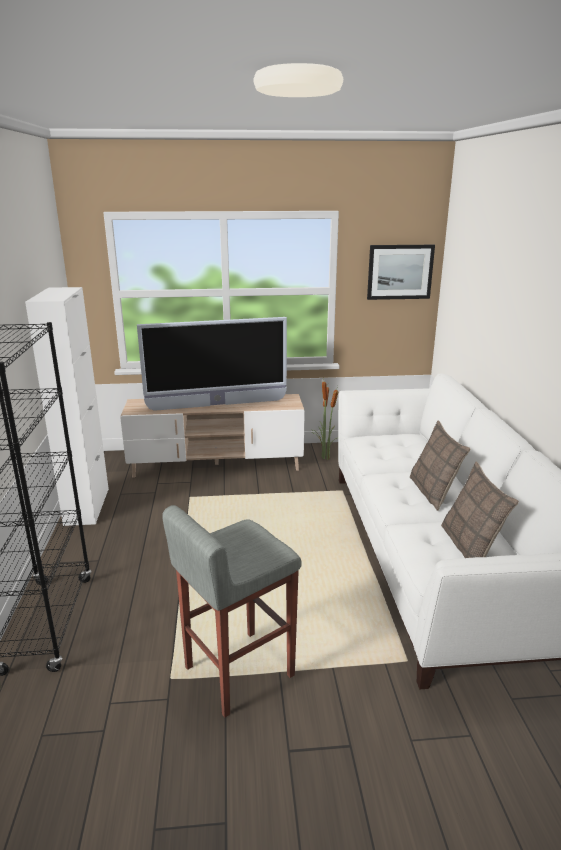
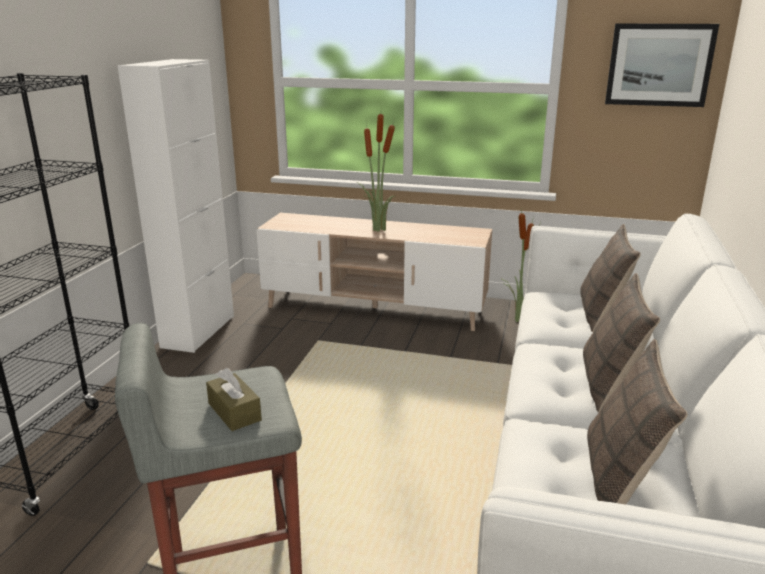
camera: 20 degrees right, 0 degrees up
(217, 405) = (377, 230): television -> potted plant
(252, 553) = (234, 412): none -> brown tissue box
(402, 447) = (601, 314): none -> pillow

